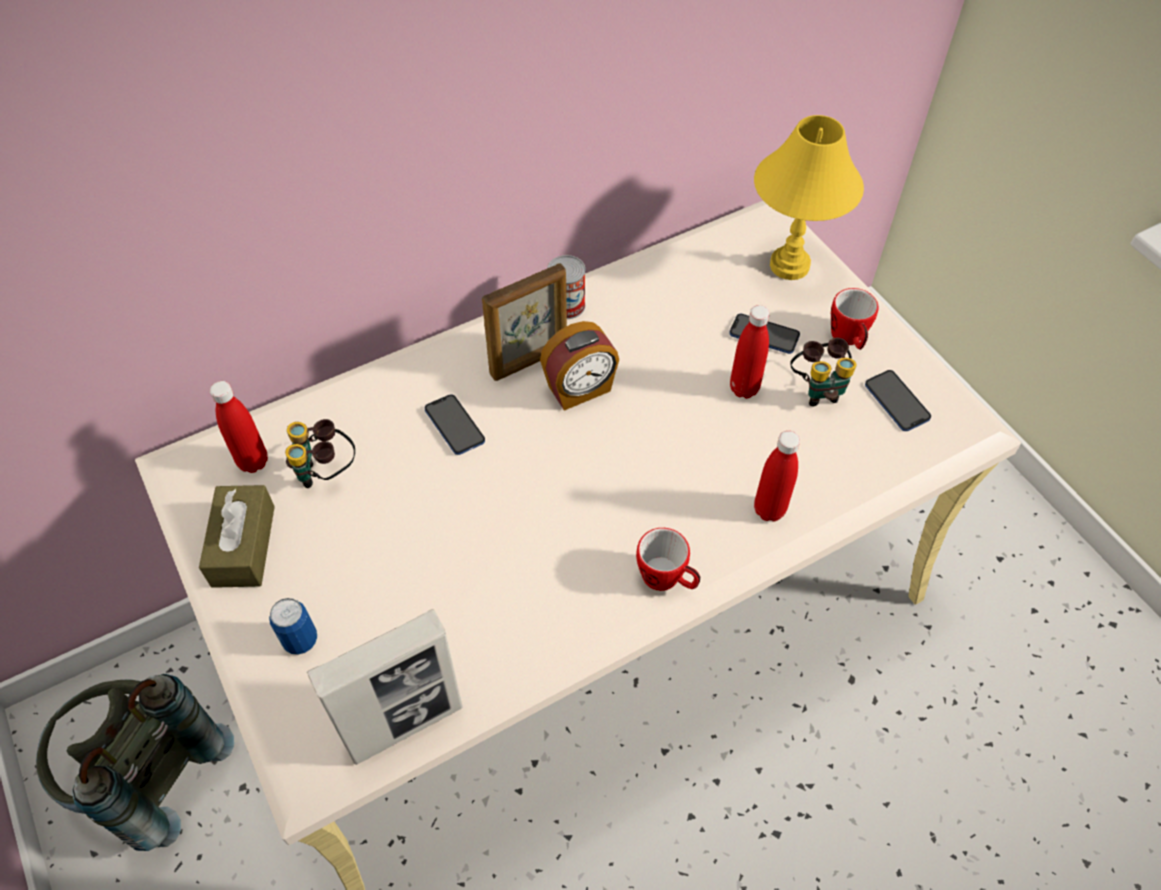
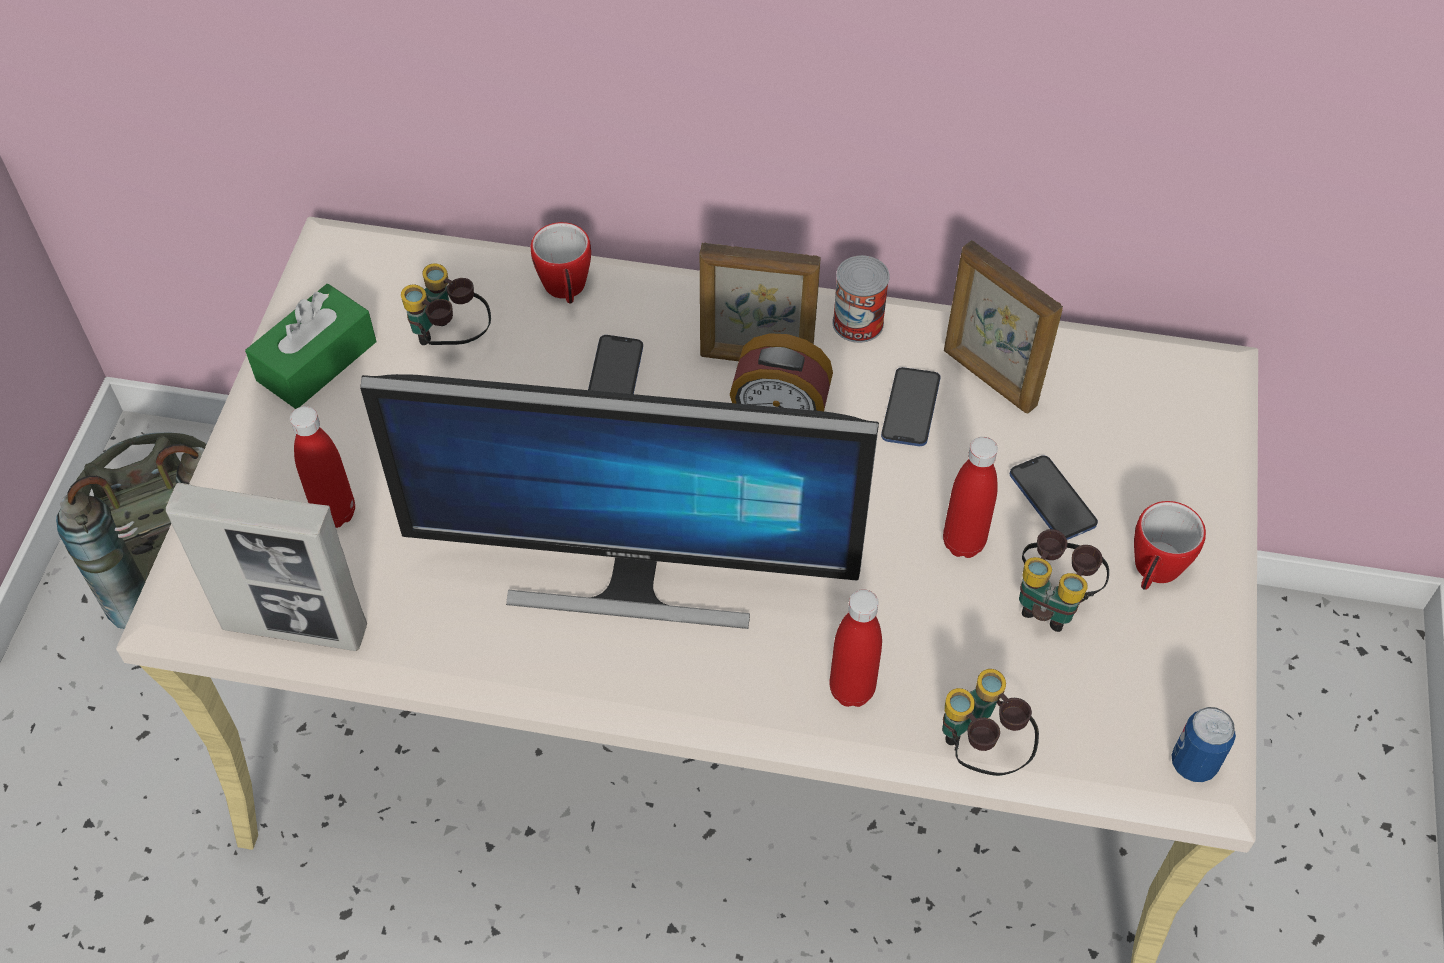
camera: 40 degrees right, 0 degrees up
(243, 546) = (317, 361): brown tissue box -> green tissue box
(253, 462) = (398, 286): red bottle -> red bottle (335, 513)
(300, 640) = (283, 483): can -> can (1193, 763)
(587, 536) = (633, 578): none -> monitor
(667, 292) = (988, 379): none -> picture frame
(667, 579) = (668, 680): mug -> mug (566, 290)
(790, 265) = (1174, 440): yellow table lamp -> none
(864, 493) = (980, 751): none -> binoculars
(896, 402) = (1134, 681): phone -> phone (910, 408)

